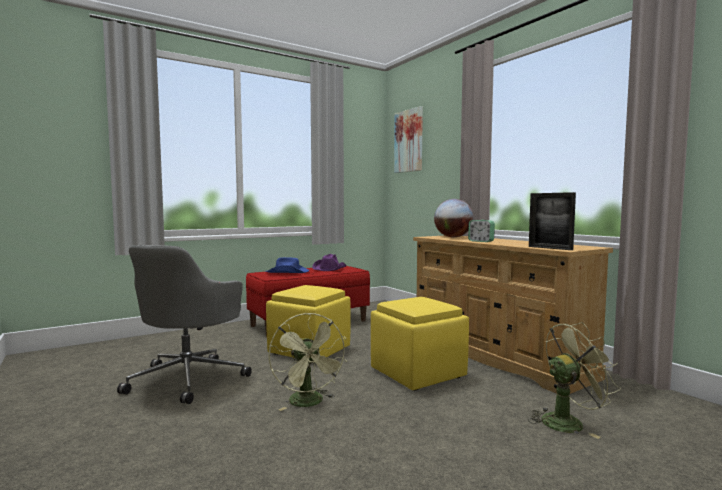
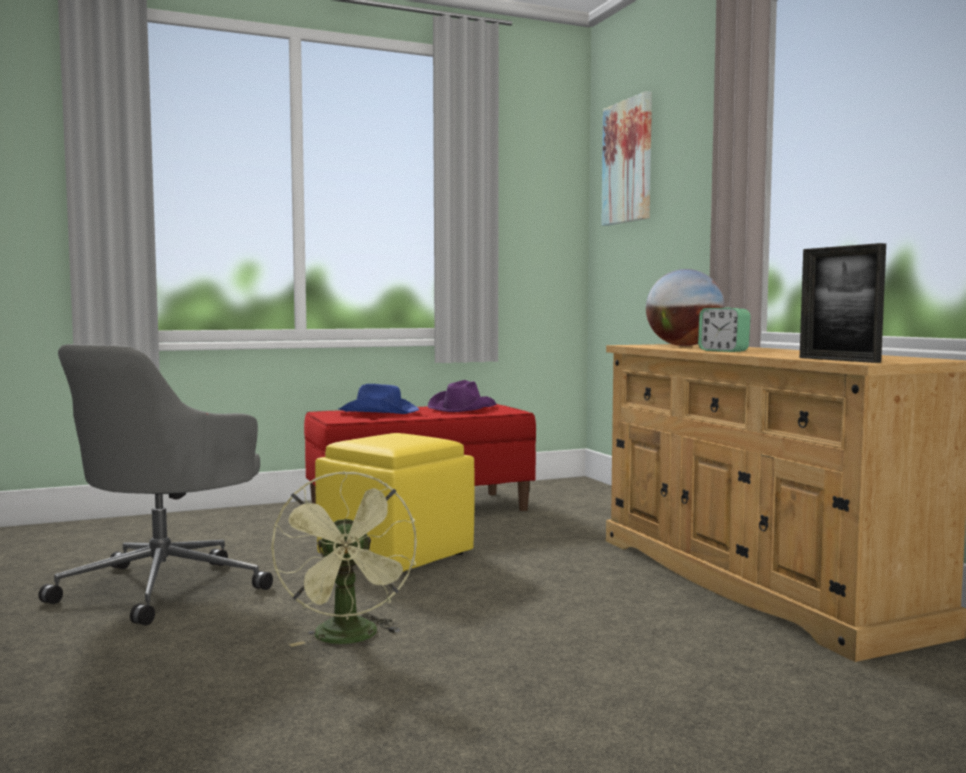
camera: 10 degrees right, 0 degrees up
(416, 373) = (576, 603): yellow ottoman -> none
(568, 421) = (837, 706): green fan -> none

